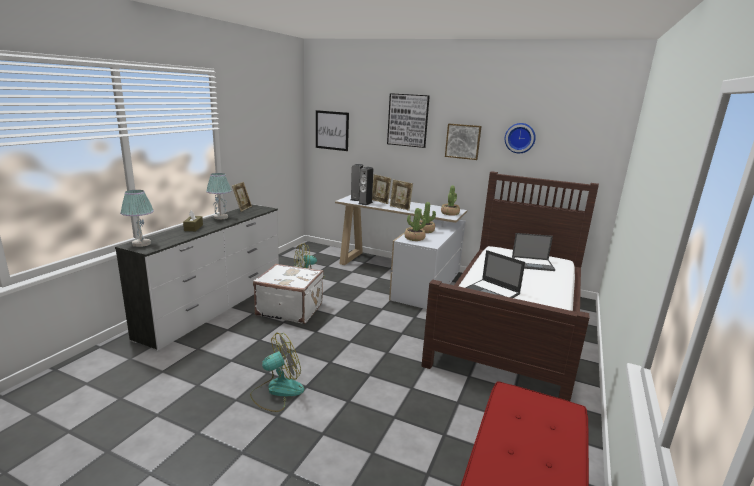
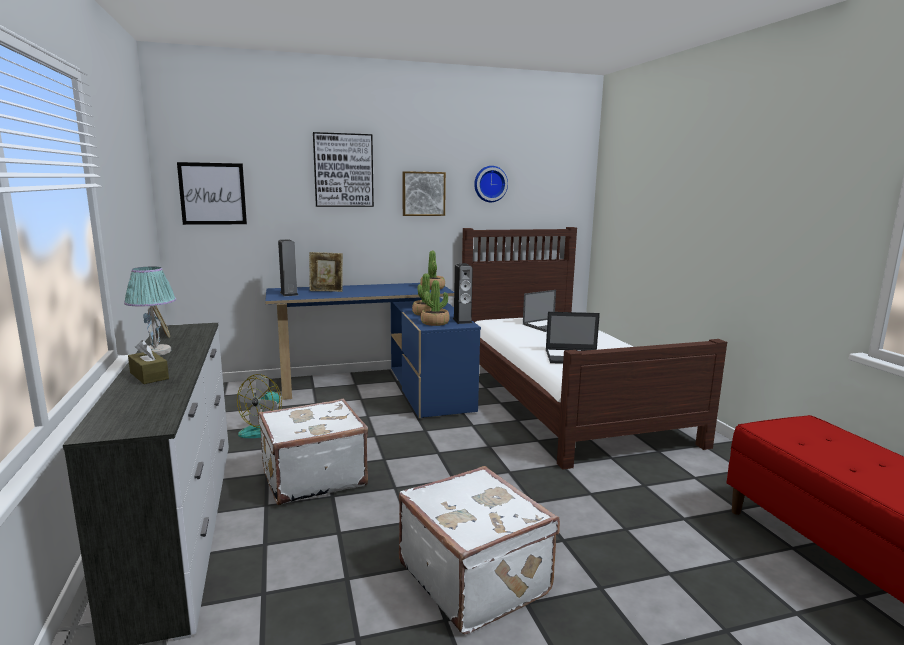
camera: 40 degrees left, 5 degrees down
(141, 244) = (113, 423): table lamp -> none
(277, 391) = (475, 577): fan -> white suitcase
(365, 203) = (313, 295): speaker -> speaker (462, 320)
(400, 208) = (368, 293): picture frame -> none
(402, 275) = (383, 387): white desk -> blue desk

